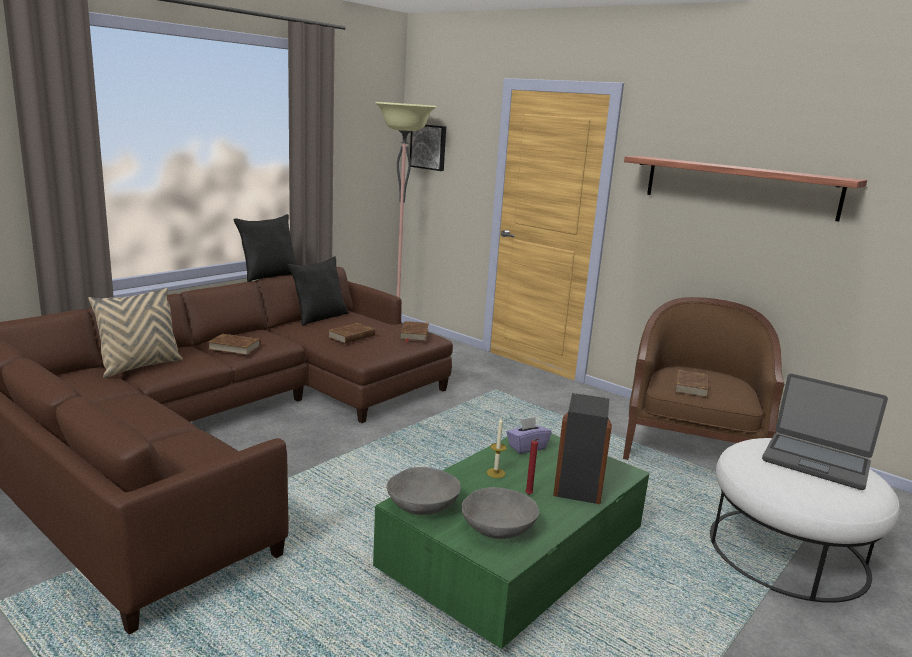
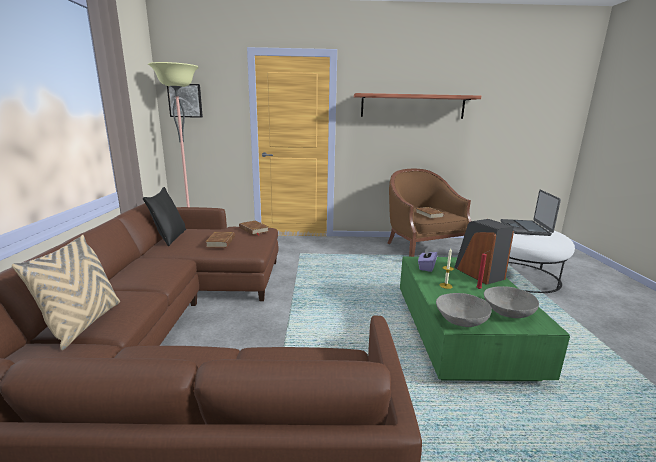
camera: 40 degrees left, 0 degrees up
(234, 347) = (147, 277): brown book -> none
(269, 275) = (119, 212): black pillow -> none
(816, 461) = (525, 228): laptop -> laptop turned 105 degrees clockwise

